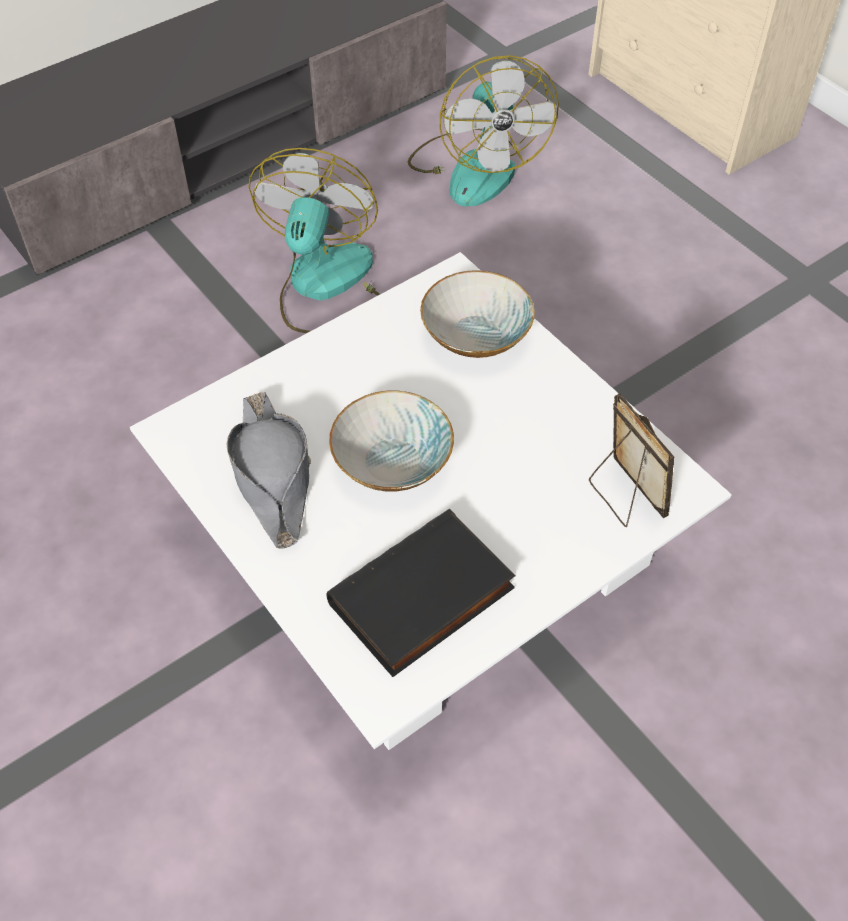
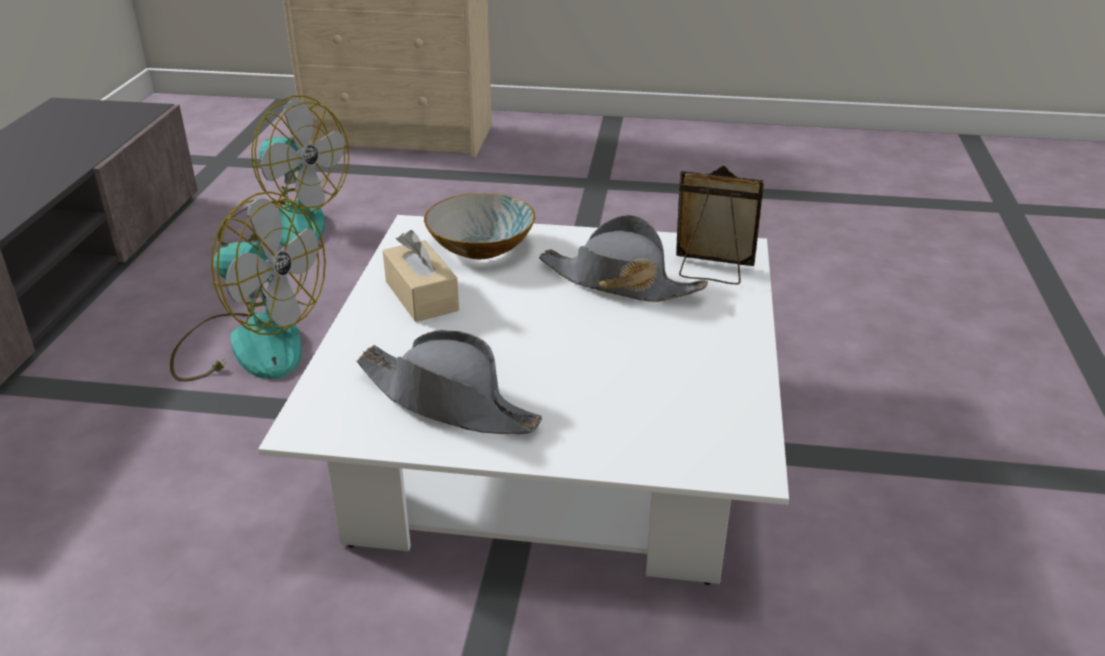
camera: 45 degrees left, 20 degrees down
(326, 287) = (249, 344): fan -> fan turned 150 degrees clockwise
(372, 358) = (421, 296): none -> beige tissue box
(393, 462) = (532, 340): bowl -> none
(423, 599) = (680, 396): black book -> none
(532, 451) = (619, 282): none -> grey hat

